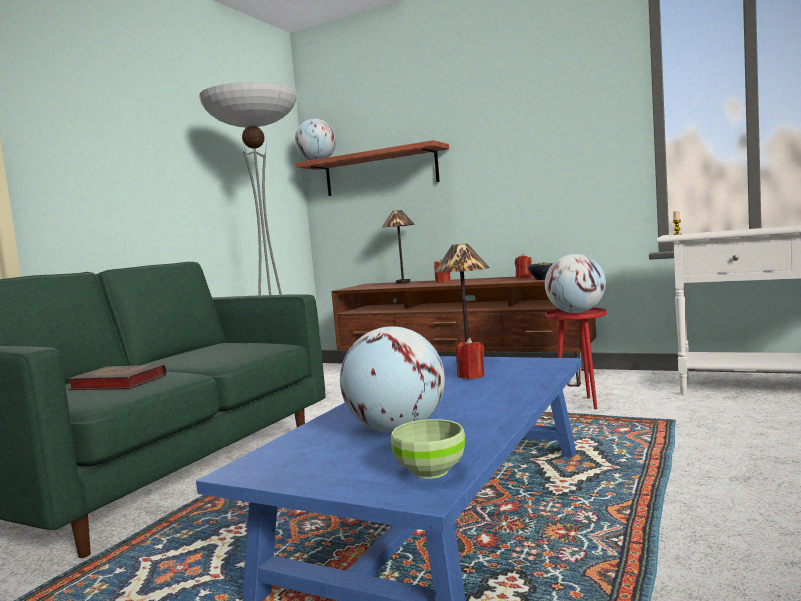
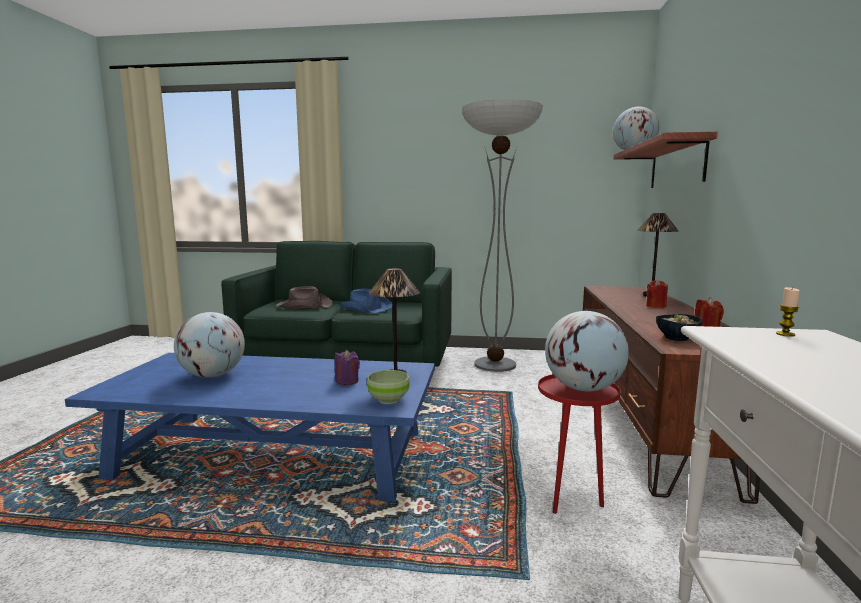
camera: 70 degrees right, 5 degrees up
(115, 383) = (304, 306): book -> brown hat
(209, 358) = (365, 308): none -> blue hat
(429, 471) = (128, 390): green bowl -> green bowl (388, 399)
(471, 376) = (347, 381): red candle -> purple candle

